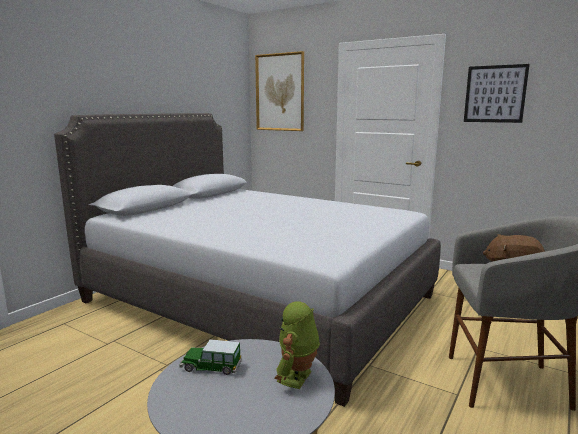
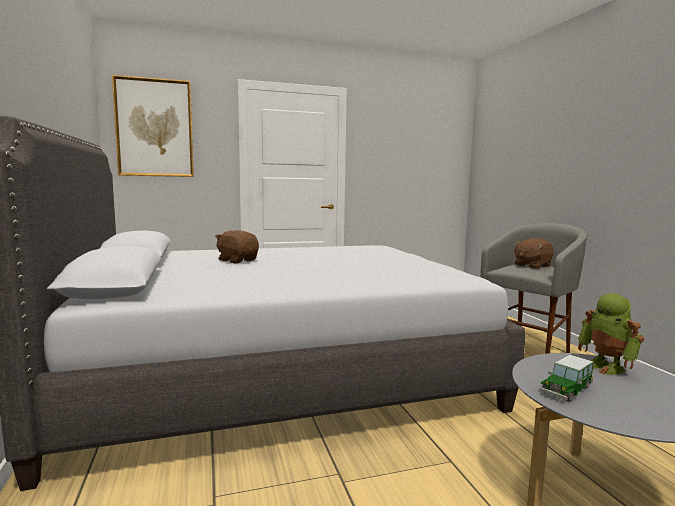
camera: 50 degrees left, 5 degrees down
(249, 205) = (237, 260): none -> brown plush toy
(495, 94) = (388, 144): picture -> none

